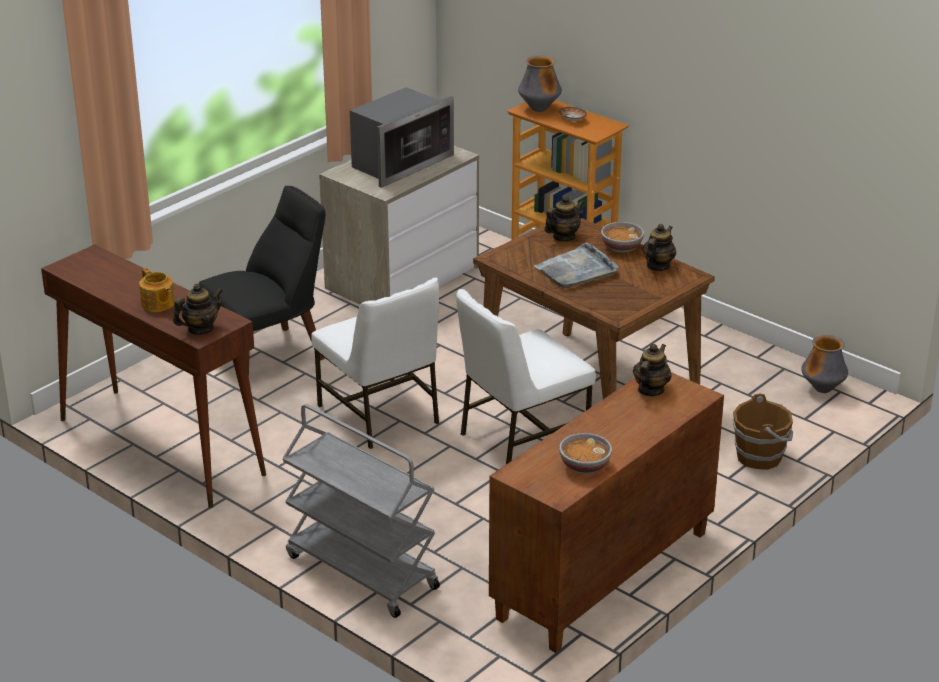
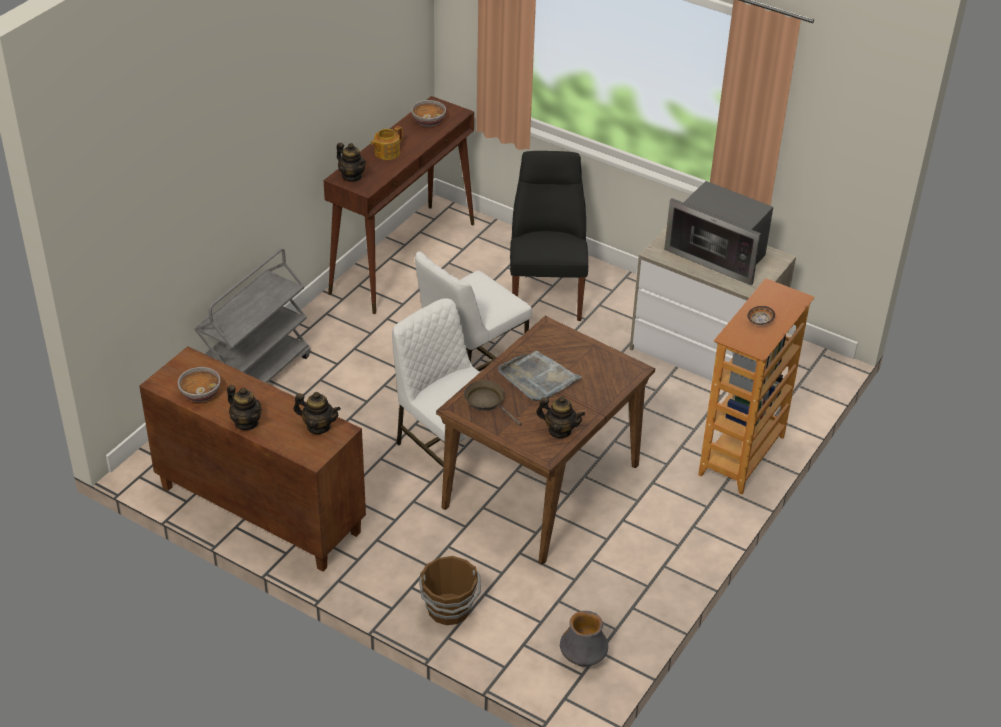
camera: 80 degrees right, 10 degrees up
(270, 355) = (546, 292): black chair -> black chair turned 135 degrees counterclockwise
(539, 109) = (778, 298): vase -> none
(563, 237) = (601, 366): teapot -> teapot (246, 422)
(610, 299) = (487, 402): none -> brown frying pan
(621, 247) = (590, 405): bowl -> bowl (428, 121)

